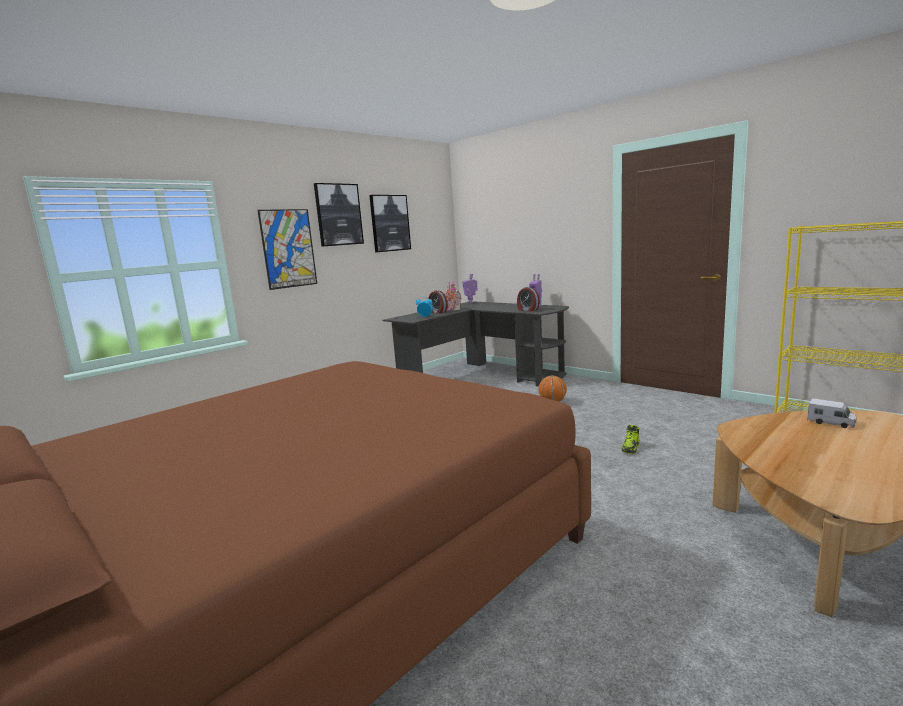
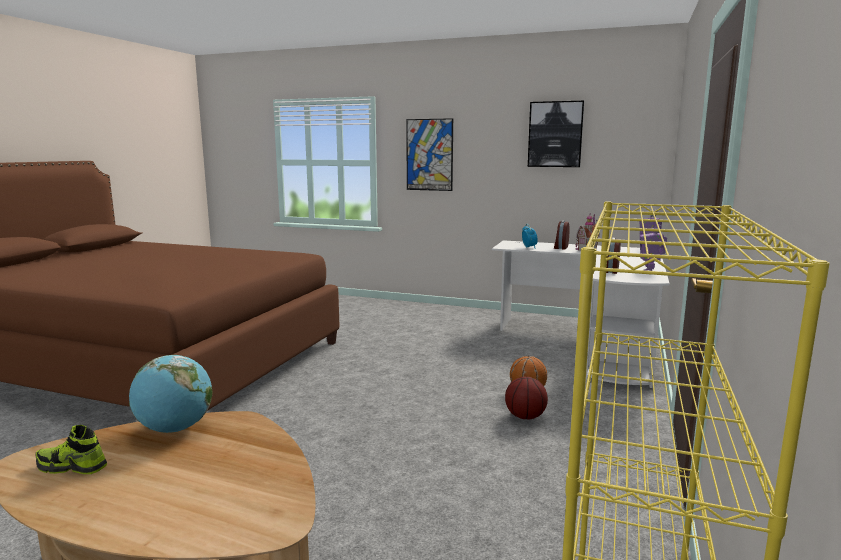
camera: 65 degrees right, 0 degrees up
(338, 214) = (487, 124): picture -> none
(482, 376) = (590, 344): black desk -> white desk
(592, 408) = (525, 417): none -> basketball
(631, 448) = (399, 449): shoe -> shoe (72, 467)
(761, 449) = (175, 429): none -> globe
(831, 423) = (254, 478): toy truck -> none

